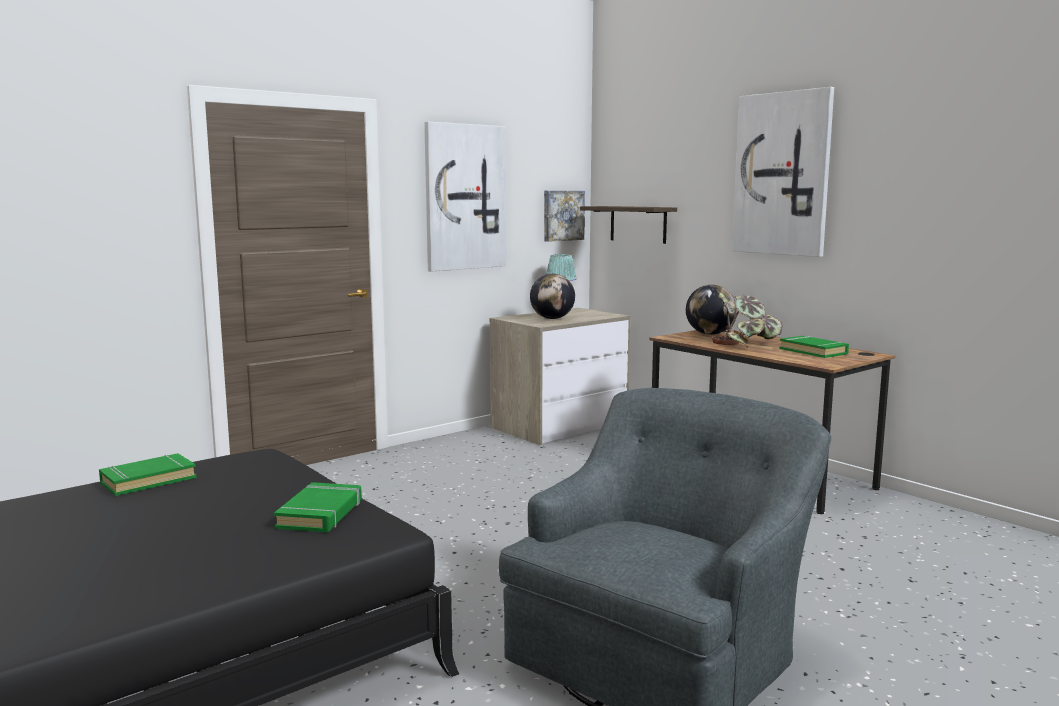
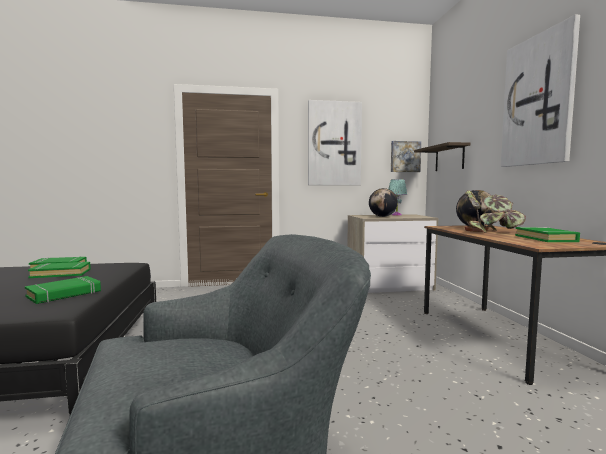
camera: 30 degrees right, 5 degrees down
(199, 489) = (61, 273): none -> green book

